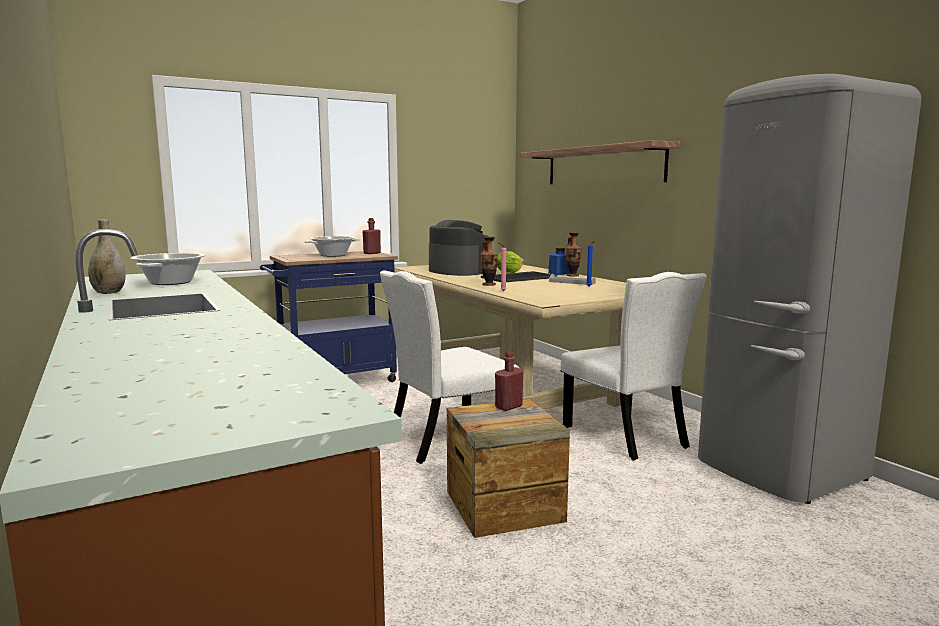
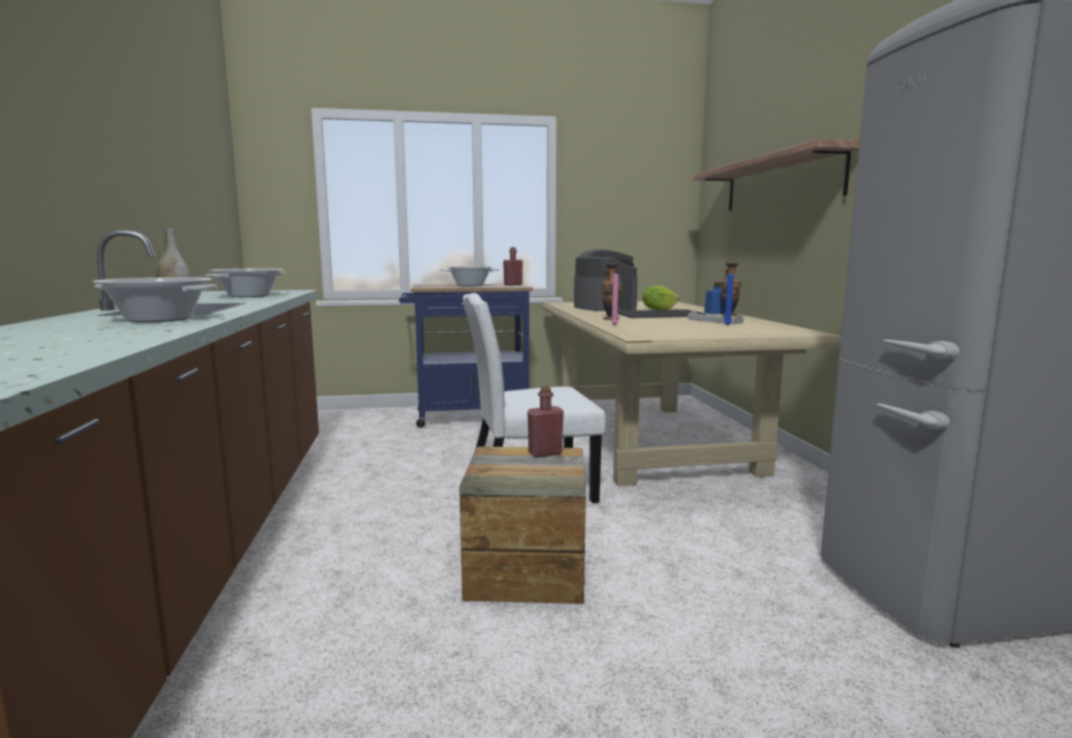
camera: 20 degrees right, 0 degrees up
(201, 321) = (159, 319): none -> cooking pot
(624, 435) = (743, 511): white chair -> none

